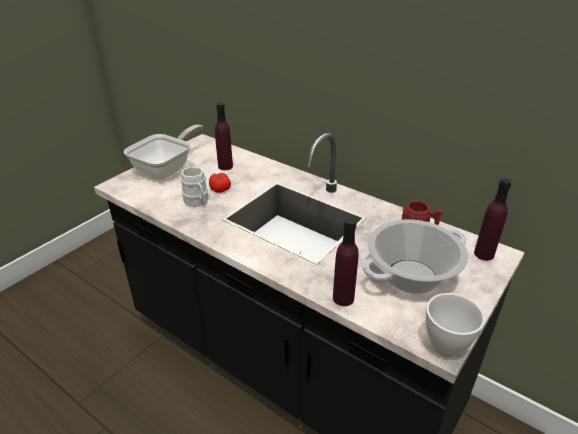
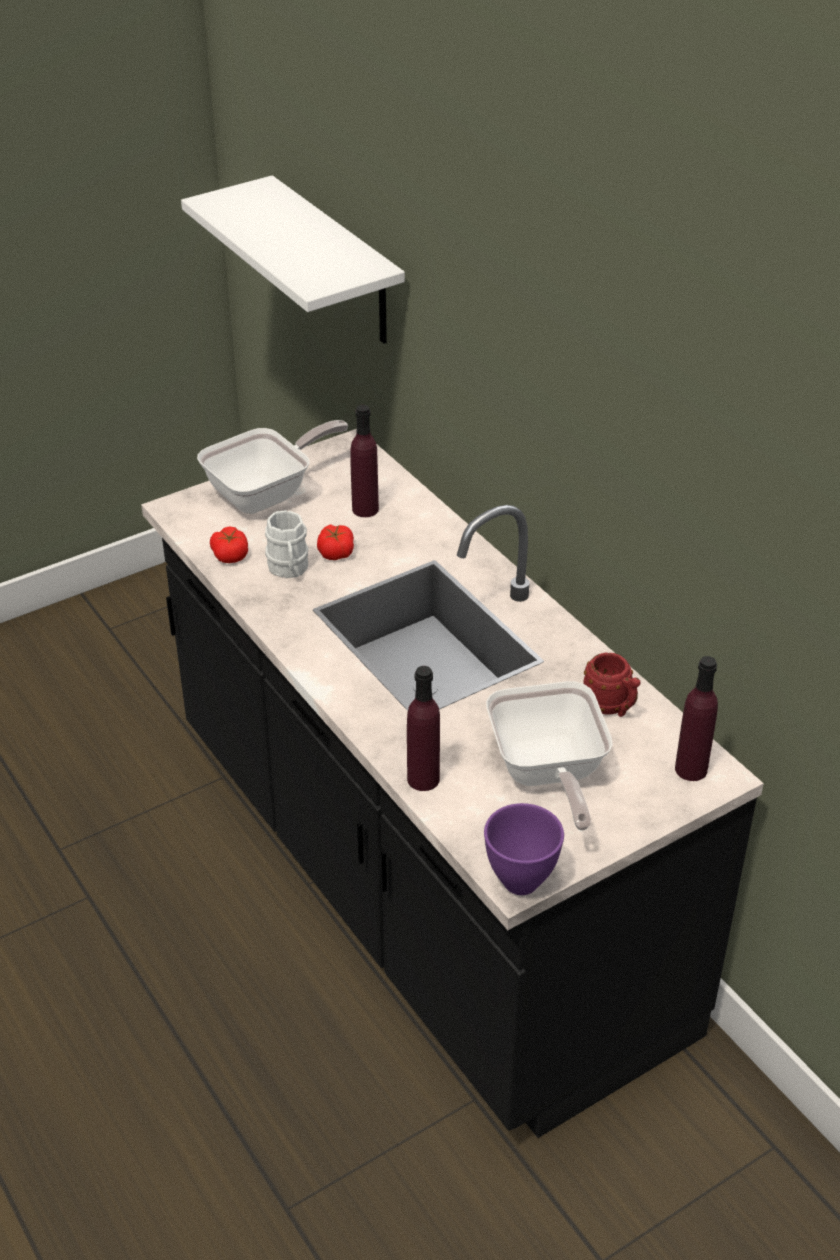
camera: 20 degrees right, 5 degrees up
(159, 201) = (230, 554): none -> tomato
(177, 44) = (336, 263): none -> white shelf
(412, 276) = (547, 774): cooking pot -> frying pan
(444, 347) = (518, 881): white bowl -> purple bowl

